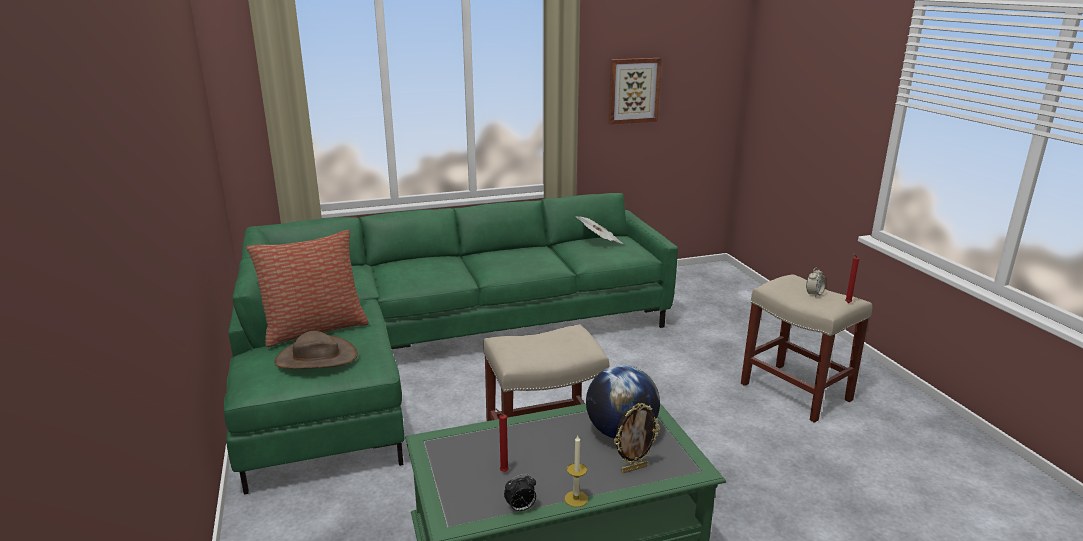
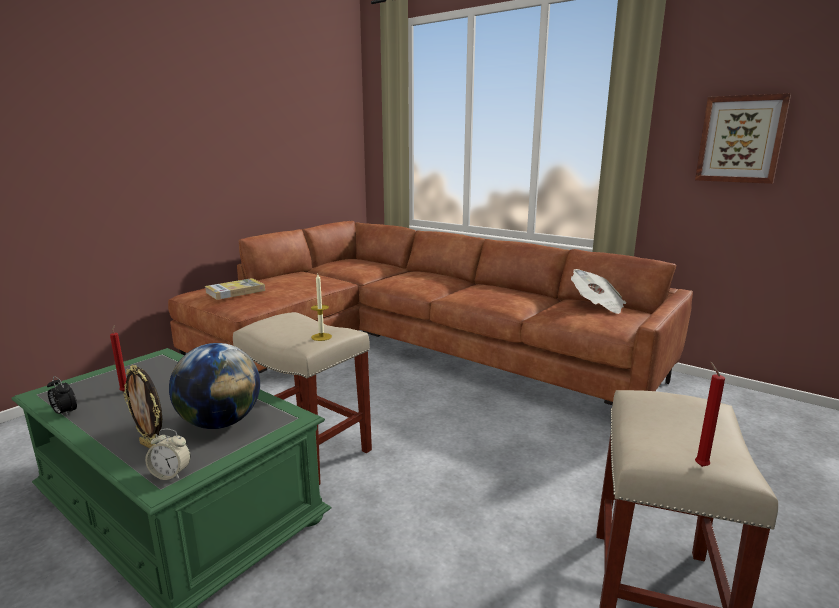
camera: 55 degrees right, 5 degrees down
(315, 329) = (280, 282): pillow -> none
(316, 358) = (235, 291): brown hat -> book
(437, 350) = (413, 354): green sofa -> brown sofa
(576, 499) = (85, 432): candle -> candle (321, 337)
(814, 294) = (682, 432): alarm clock -> alarm clock (171, 474)

